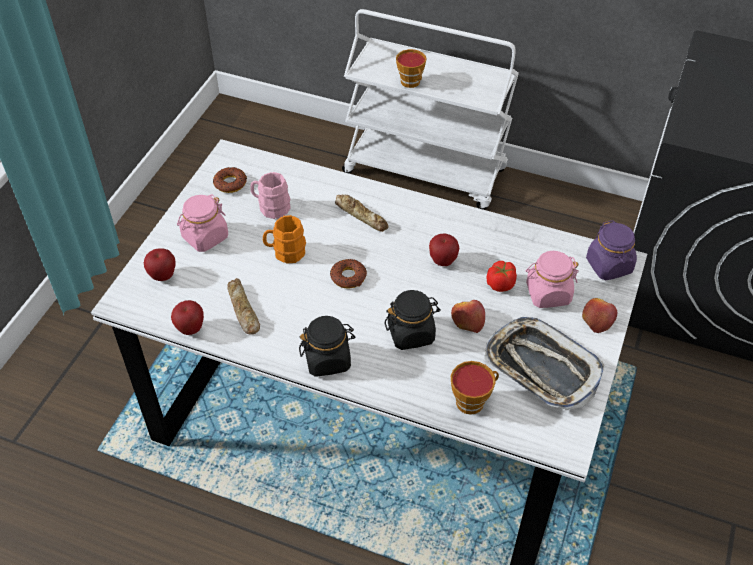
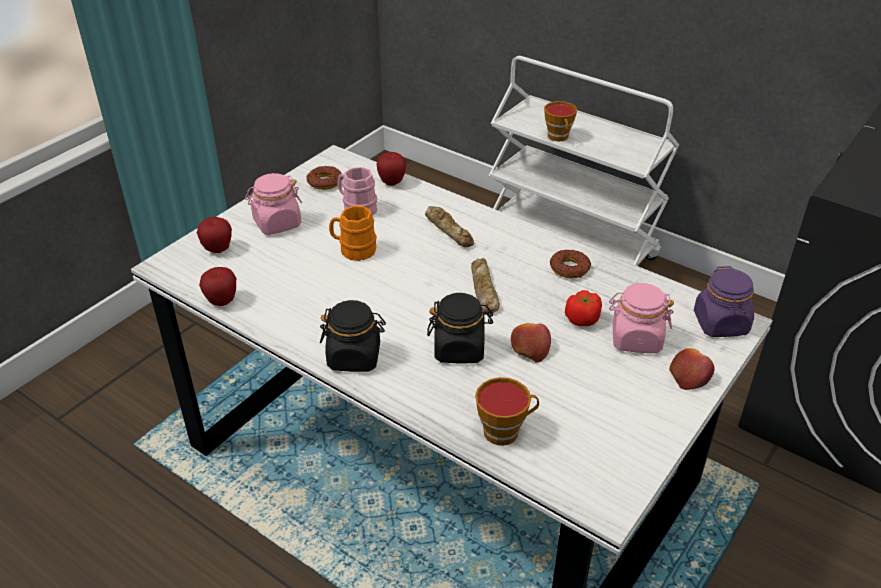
camera: 15 degrees right, 10 degrees down
(242, 310) = (284, 294): bread -> bread (483, 290)
(348, 277) = (411, 283): donut -> donut (569, 268)
(443, 261) = (523, 286): apple -> apple (392, 182)
(541, 368) = (602, 413): tray -> none

